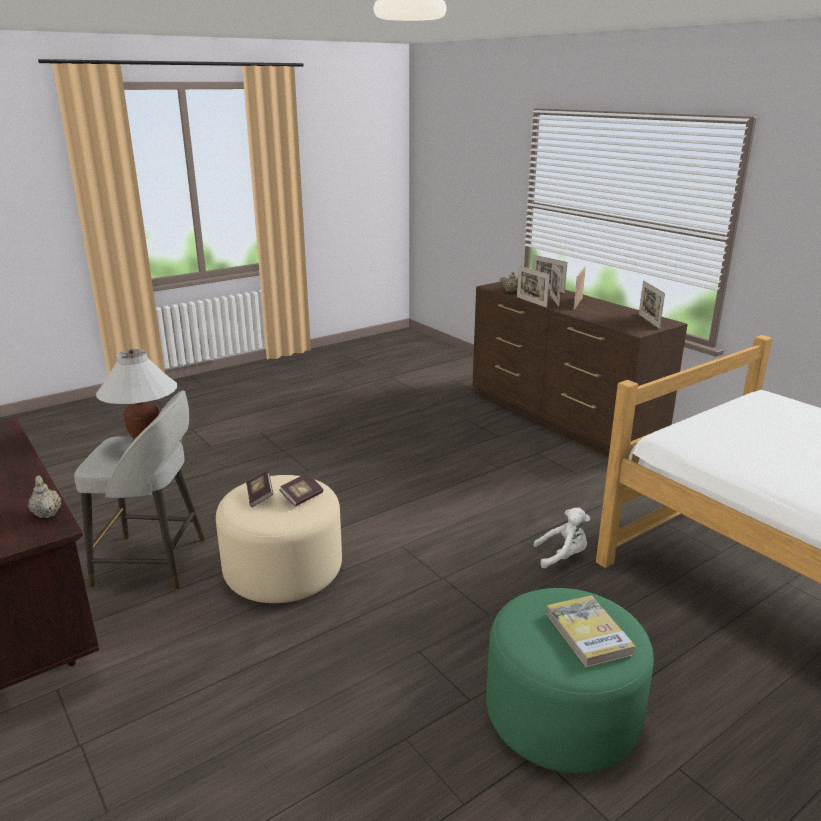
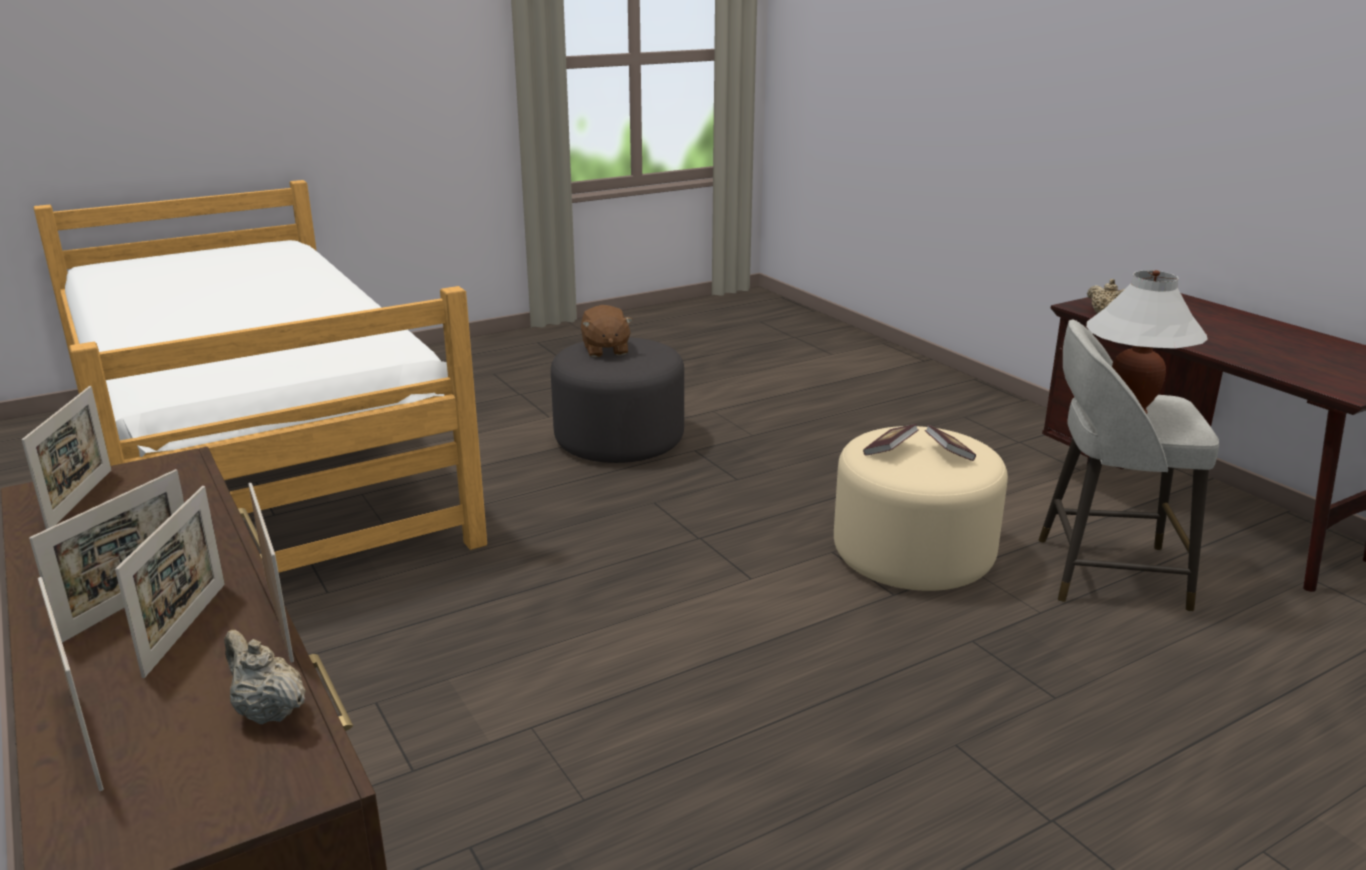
camera: 175 degrees left, 0 degrees up
(562, 715) = (619, 440): green ottoman -> grey ottoman
(563, 556) = (525, 554): white plush toy -> none
(588, 633) = (605, 350): book -> brown plush toy

